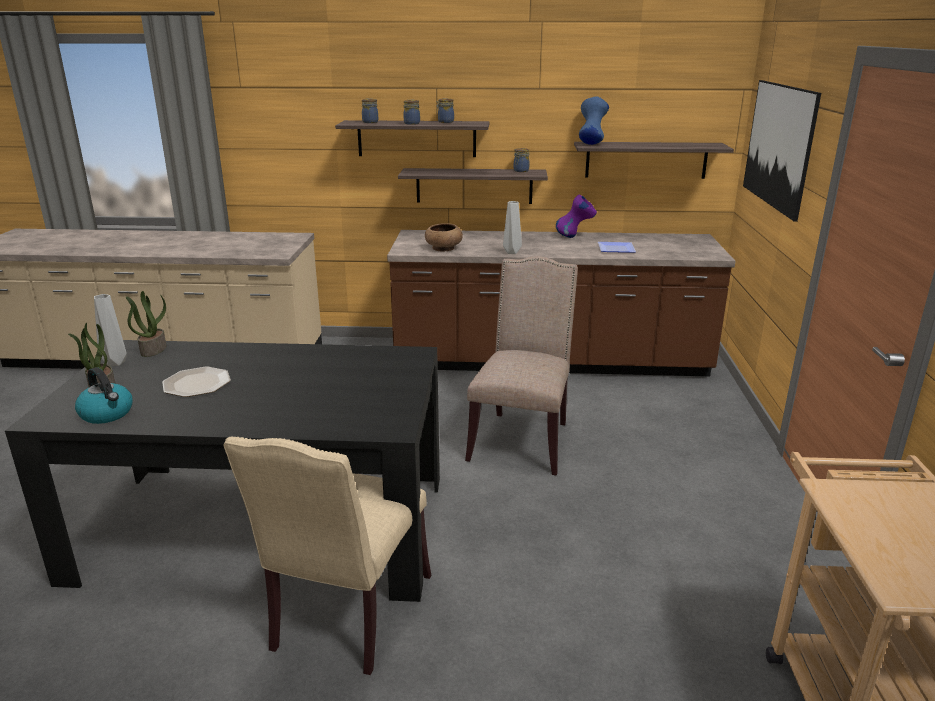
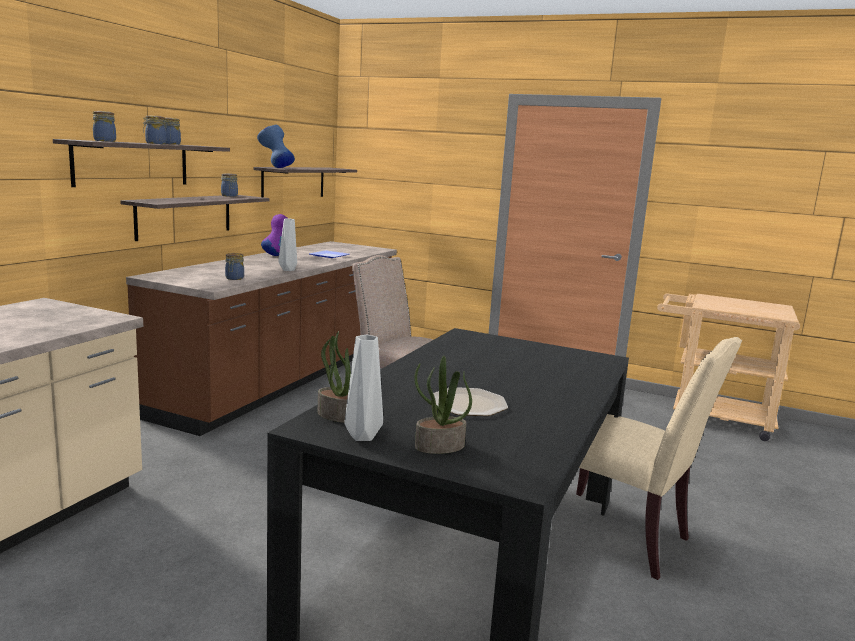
camera: 70 degrees left, 10 degrees down
(107, 414) = (525, 446): kettle -> none
(443, 248) = (234, 278): brown bowl -> jar
(778, 145) = (409, 162): picture -> none

